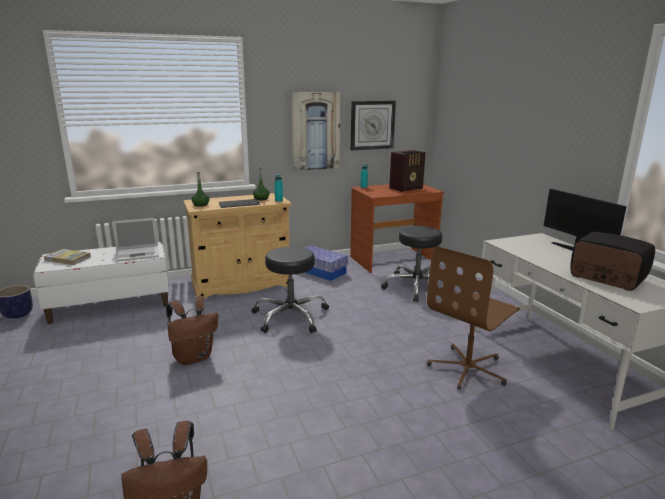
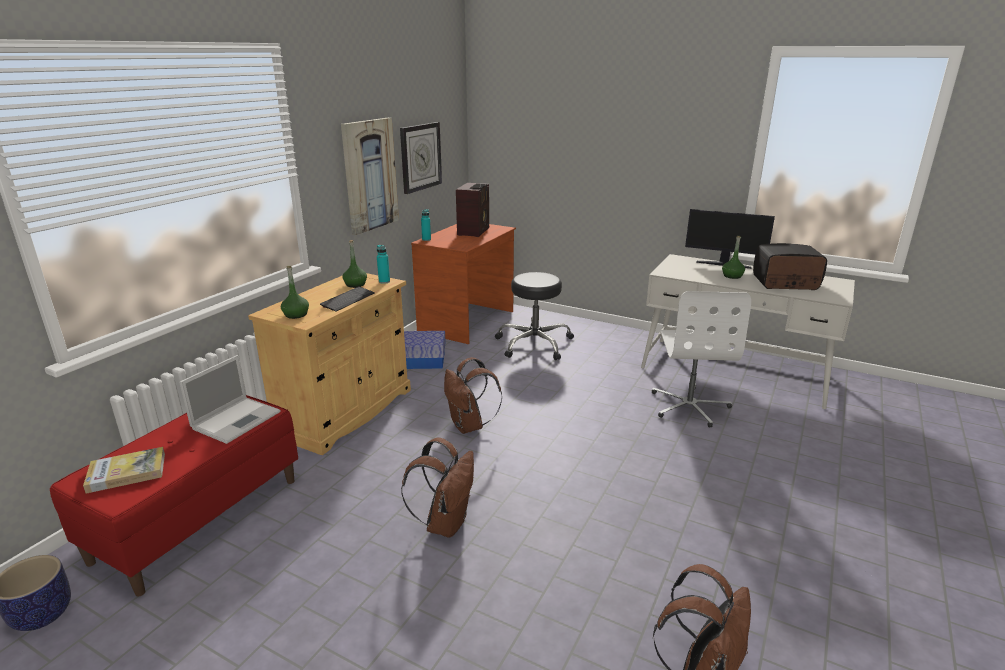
camera: 40 degrees left, 5 degrees up
(111, 304) = (199, 518): white bench -> red bench
(290, 316) = (469, 426): black stool -> brown backpack
(468, 369) = (689, 406): brown office chair -> white office chair
(561, 259) = (732, 276): none -> green bottle

